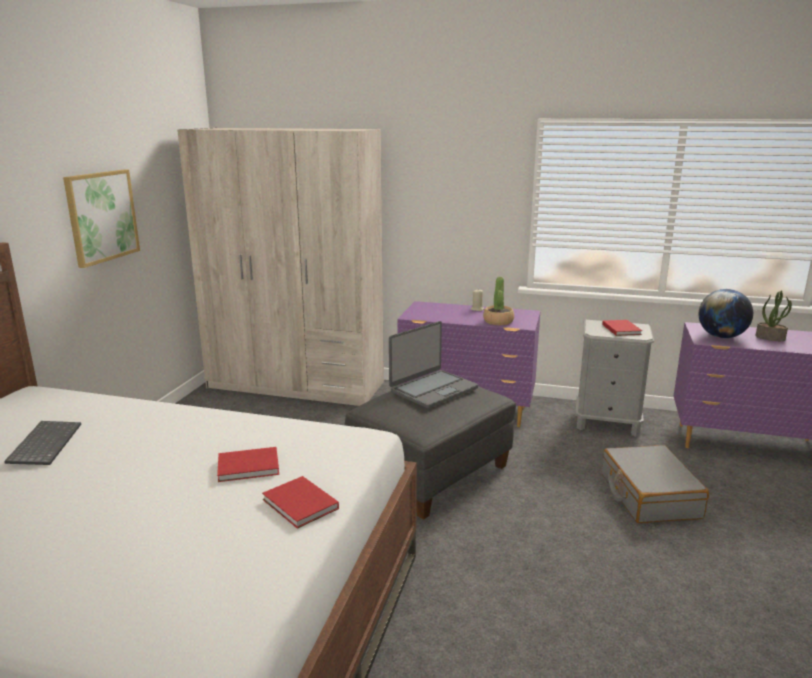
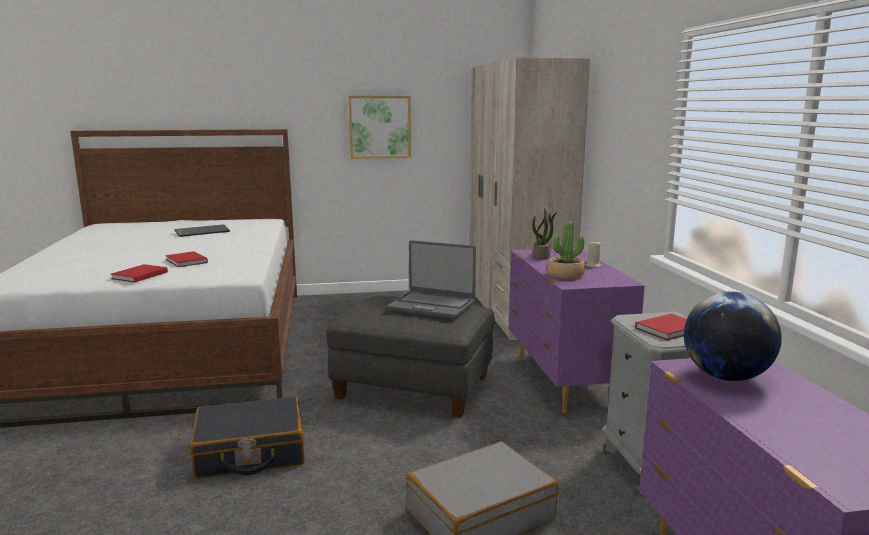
camera: 65 degrees right, 5 degrees down
(510, 592) = (250, 452): none -> black suitcase
(770, 338) = (801, 414): potted plant -> potted plant (542, 256)

